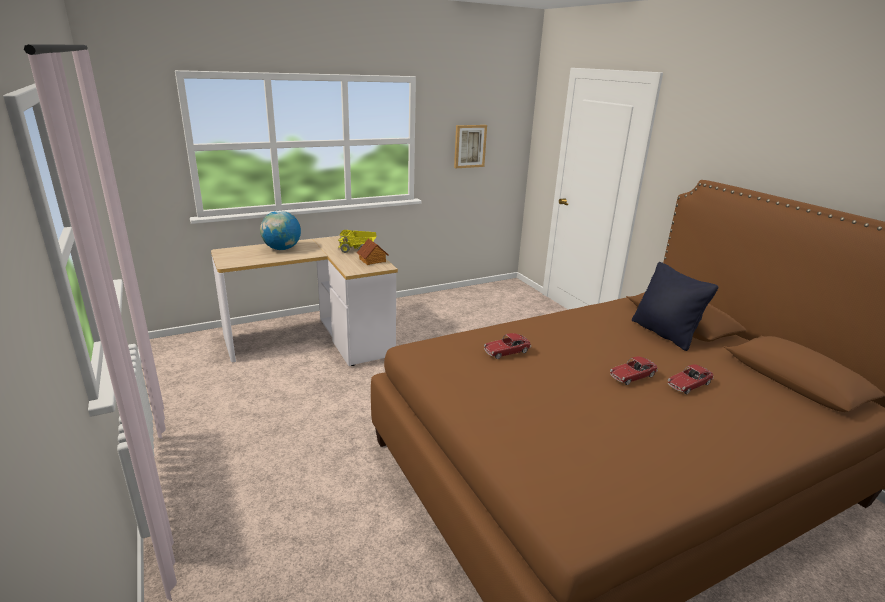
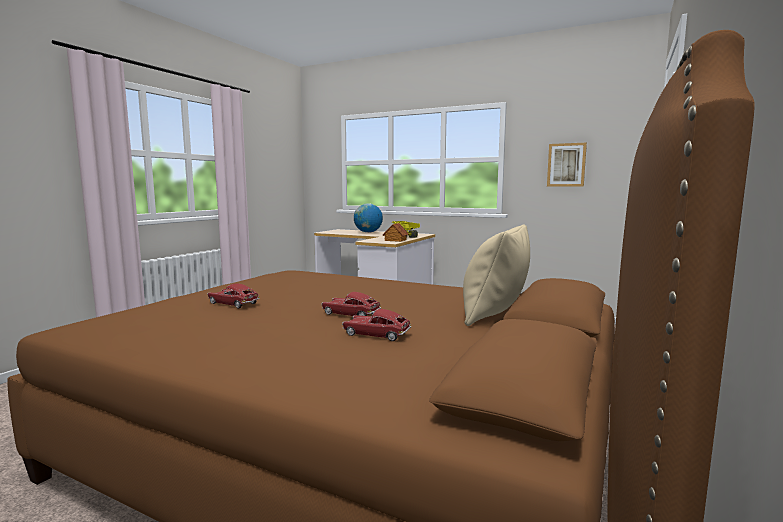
camera: 55 degrees right, 15 degrees down
(506, 351) = (323, 281): toy car -> toy car (233, 303)
(664, 333) = (494, 315): black pillow -> beige pillow

